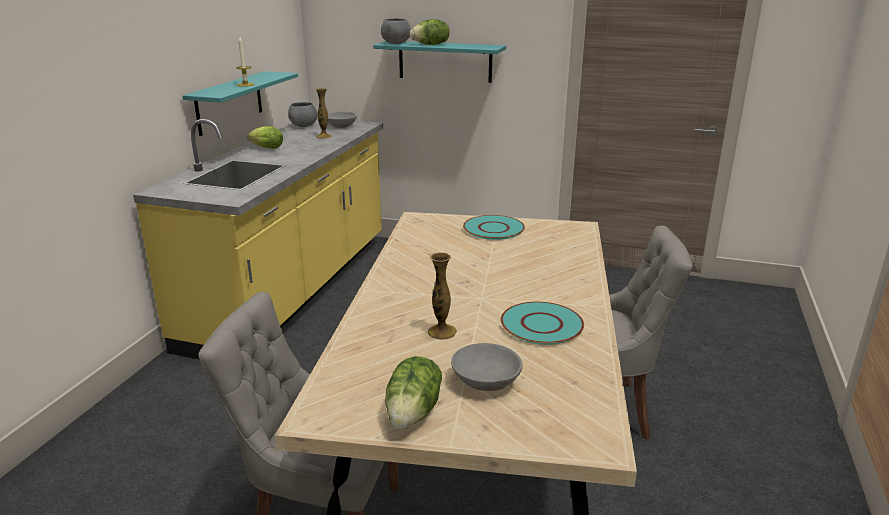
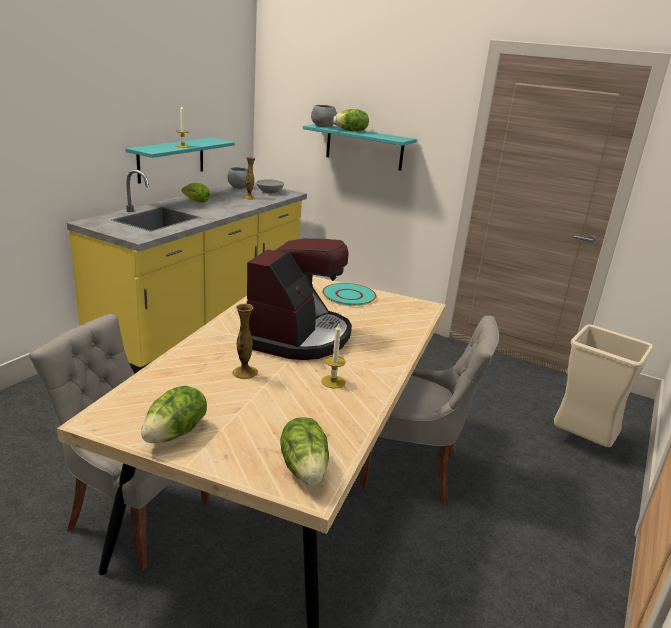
camera: 10 degrees right, 0 degrees up
(472, 282) = (299, 337): none -> coffee machine
(485, 382) = (252, 420): grey bowl -> none
(541, 324) = (333, 382): turquoise plate -> candle
(577, 422) = (305, 468): none -> lettuce
(749, 347) = (582, 444): none -> beige trash can

